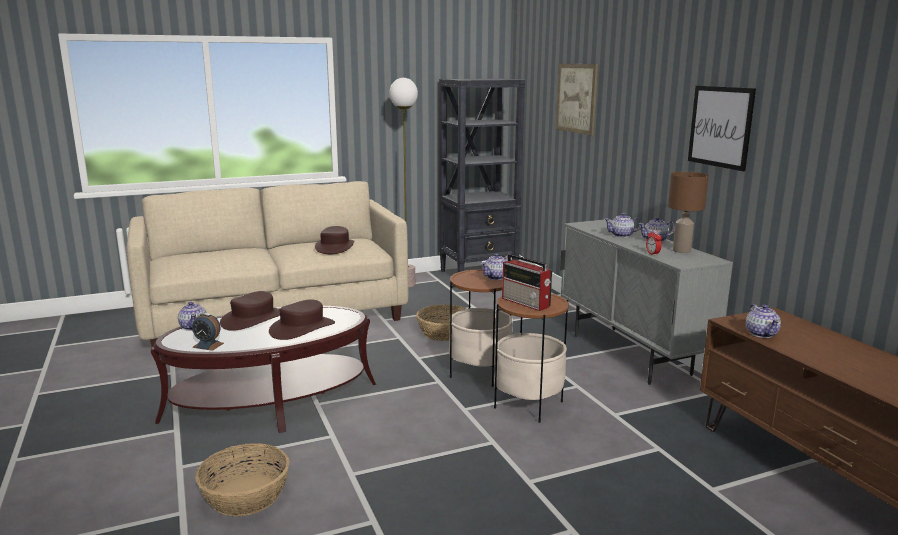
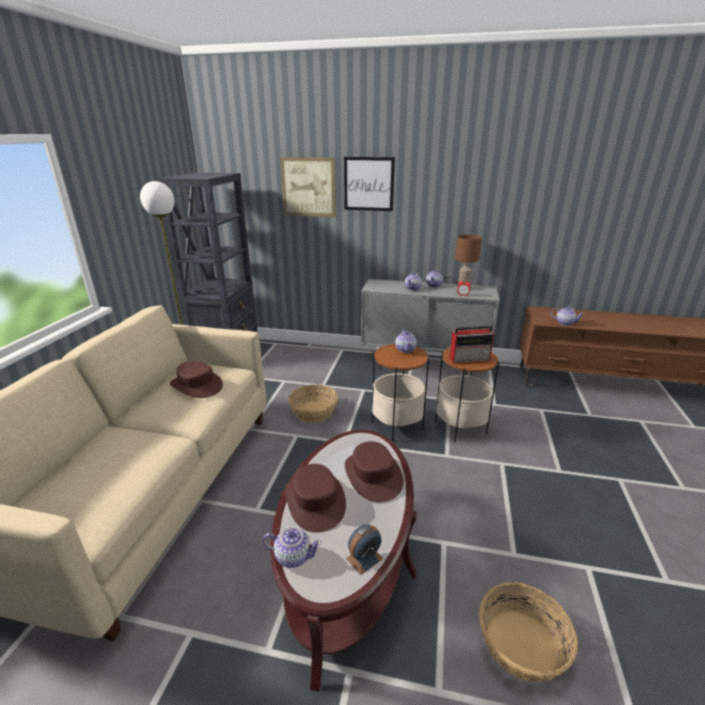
camera: 55 degrees left, 10 degrees up
(720, 127) = (476, 201): picture -> picture (369, 184)

